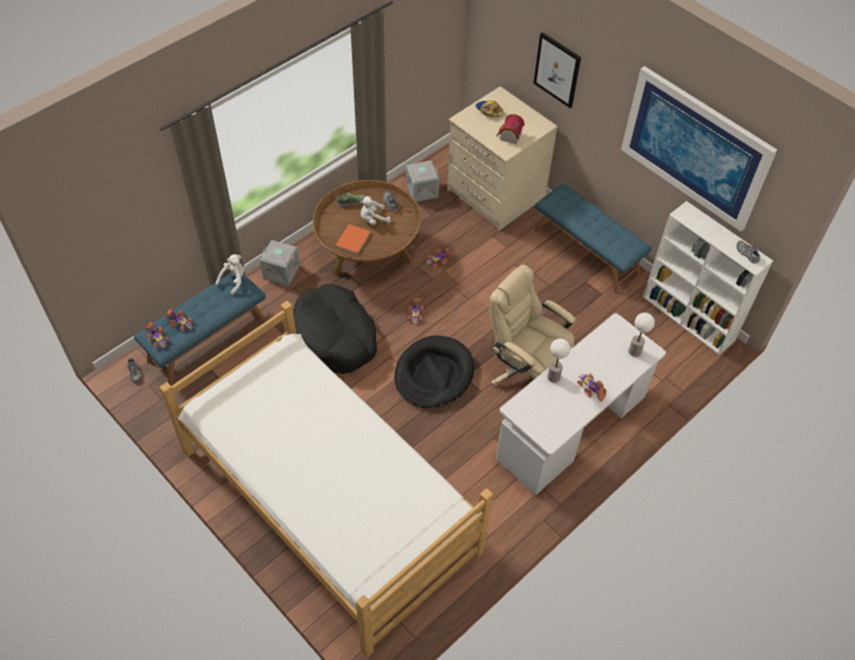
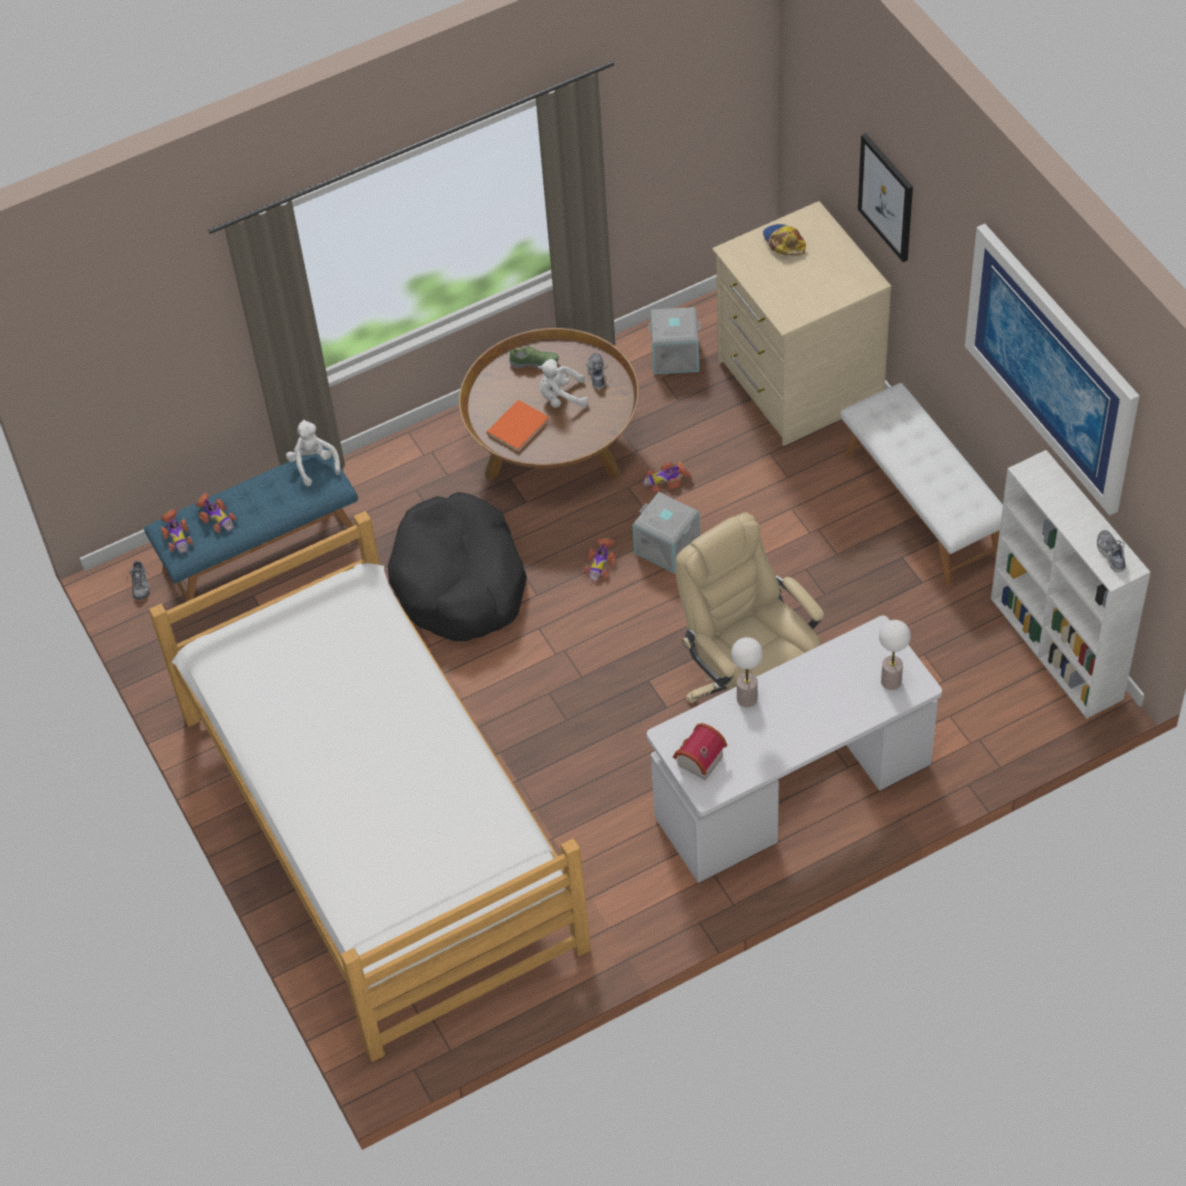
camera: 20 degrees right, 0 degrees up
(234, 280) = (313, 464): white plush toy -> white plush toy turned 75 degrees counterclockwise
(282, 271) = (405, 459): grey storage box -> grey storage box (668, 546)
(433, 374) = (599, 667): black dog bed -> none
(509, 136) = (802, 293): toy house -> toy house (697, 760)
(586, 251) = (922, 506): blue bench -> white bench
(591, 388) = (800, 726): toy car -> none

